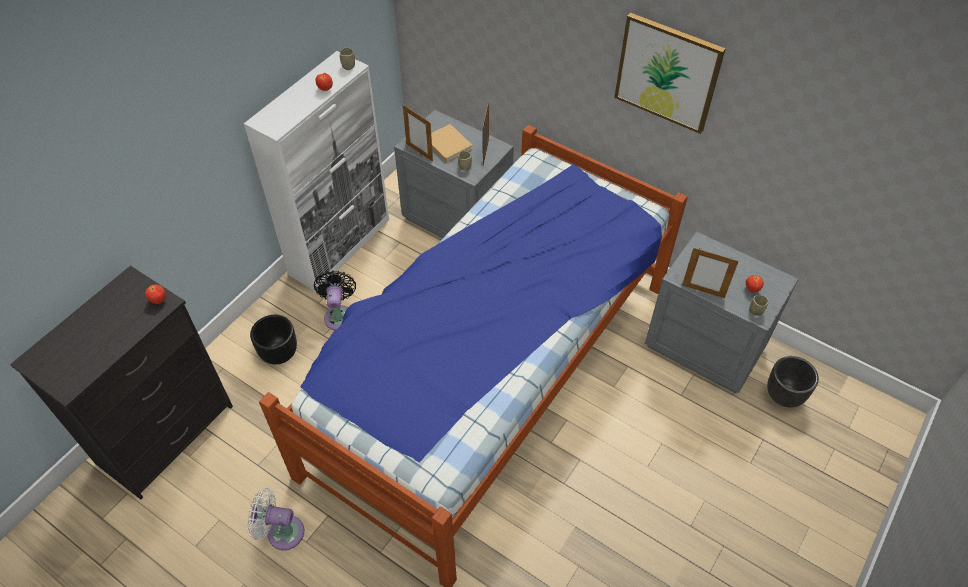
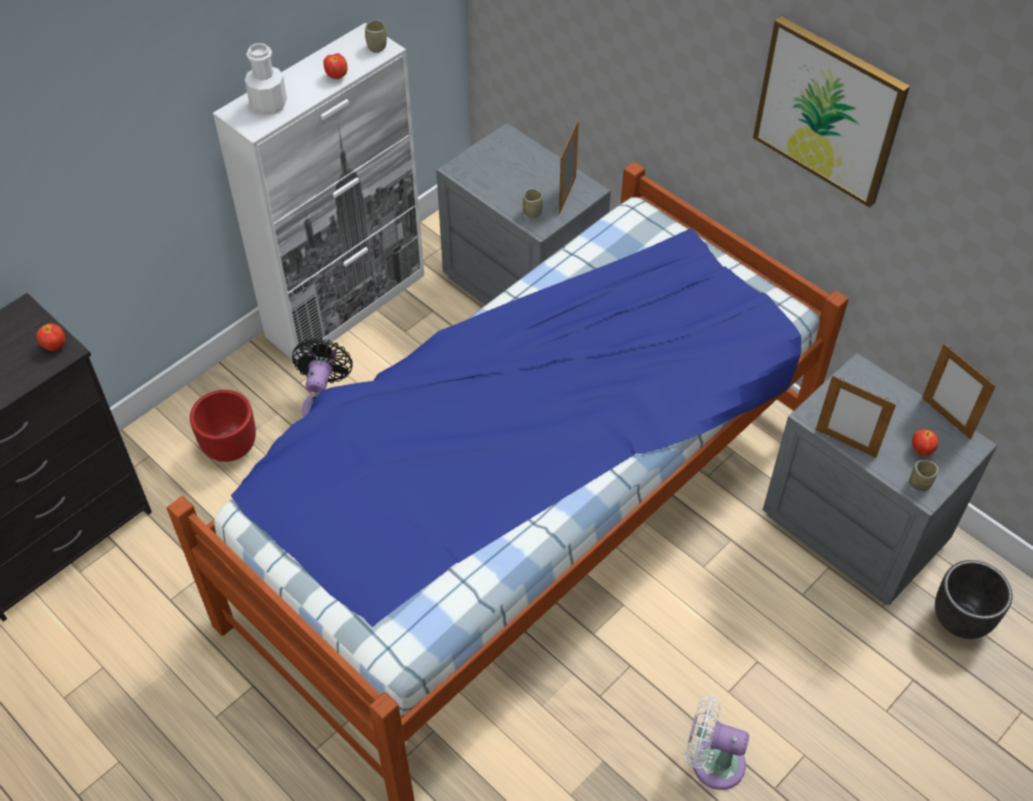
camera: 10 degrees right, 0 degrees up
(280, 353) = (231, 447): black planter -> red planter
(281, 532) = (185, 698): white fan -> white fan (712, 761)
(282, 113) = (268, 104): none -> white bottle
(419, 152) = (471, 183): picture frame -> picture frame (946, 418)
(447, 143) = (514, 175): beige book -> none

